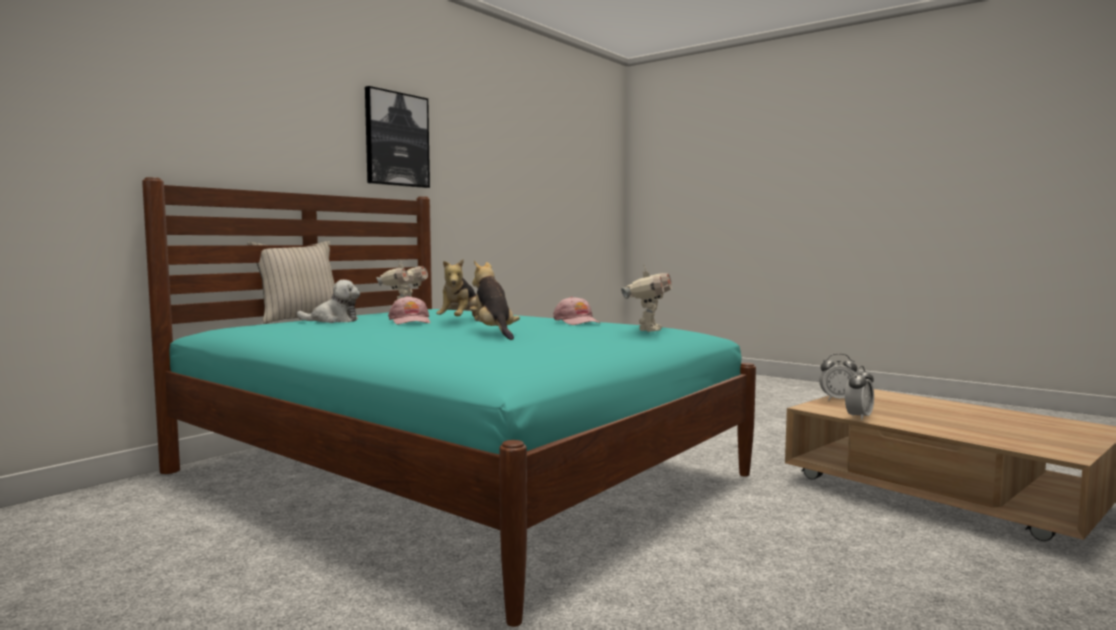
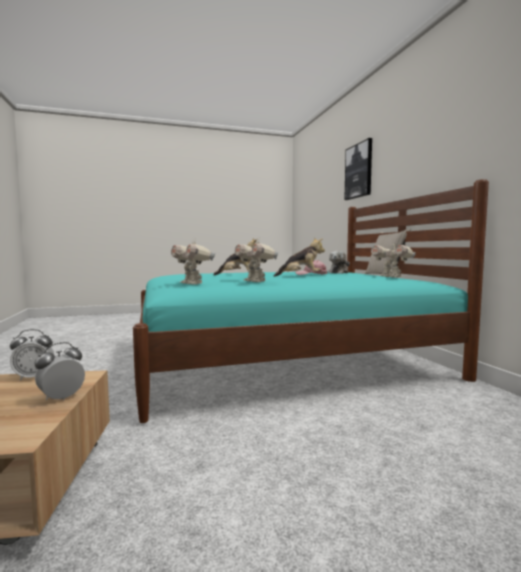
camera: 125 degrees right, 0 degrees up
(396, 139) = (472, 134): picture -> picture (359, 171)
(461, 321) = (300, 276): plush toy -> plush toy turned 135 degrees clockwise
(577, 322) = (255, 281): pink cap -> toy robot
(858, 417) = (34, 377): alarm clock -> alarm clock turned 90 degrees counterclockwise

